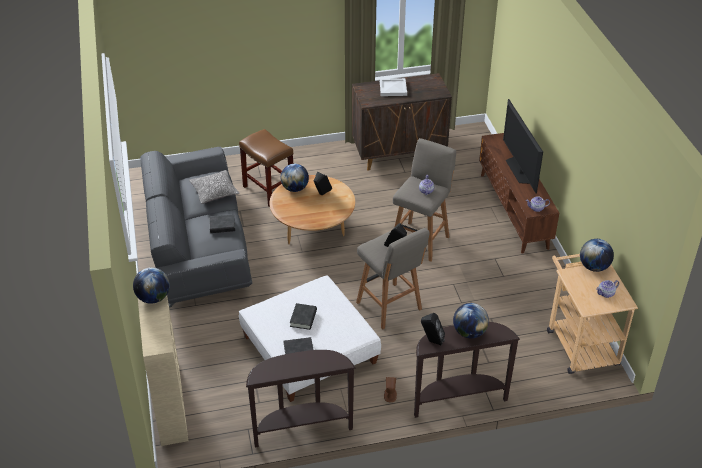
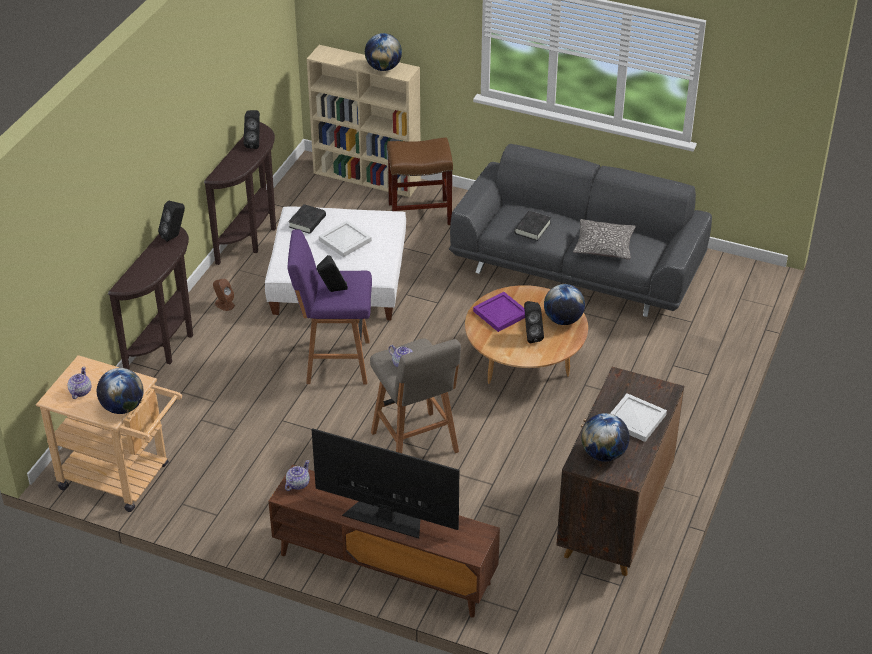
camera: 125 degrees right, 0 degrees up
(269, 190) = (637, 361): brown stool -> brown stool (419, 214)
(281, 366) = (255, 143): none -> black speaker
(303, 318) = (345, 241): black book -> white tray
(313, 214) = (500, 313): none -> purple tray
(390, 307) = (335, 362): grey stool -> purple stool
(469, 332) = (154, 264): globe -> globe (603, 454)

